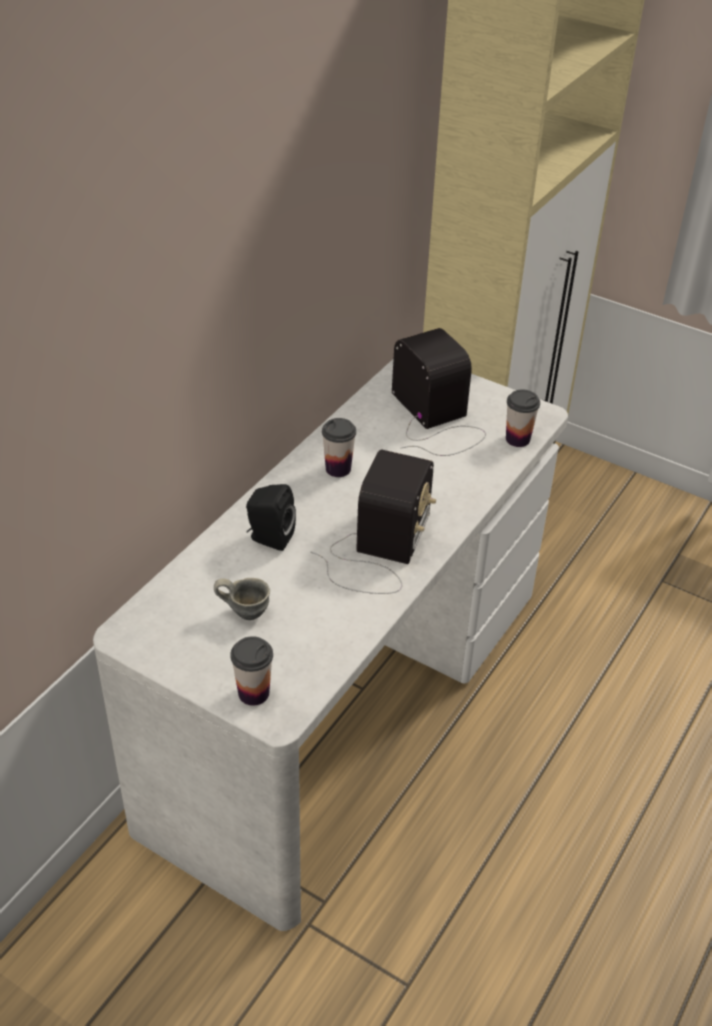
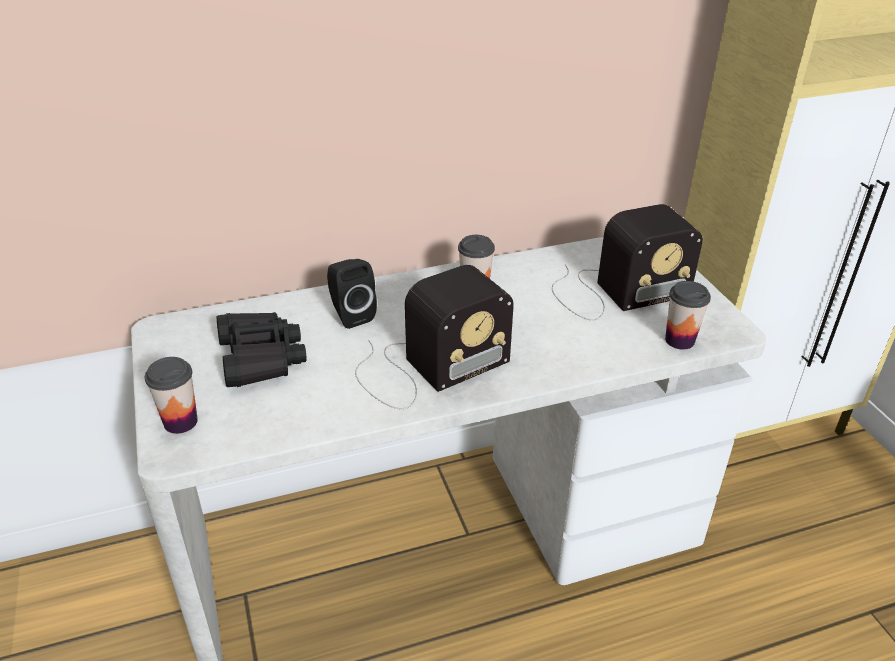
camera: 40 degrees right, 5 degrees down
(245, 611) = (260, 358): grey mug -> black binoculars
(437, 420) = (614, 292): radio -> radio turned 60 degrees clockwise

